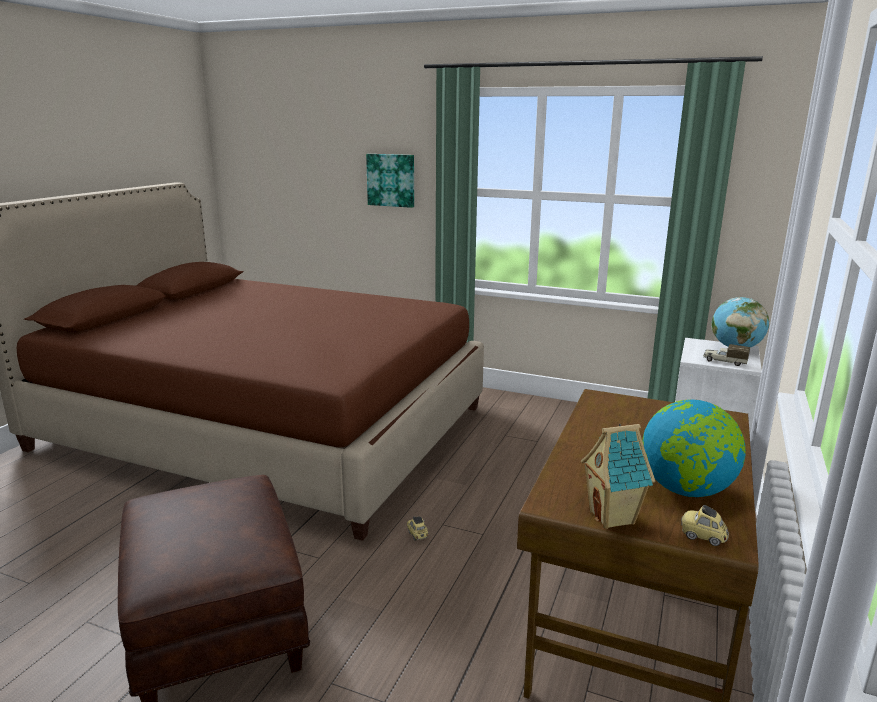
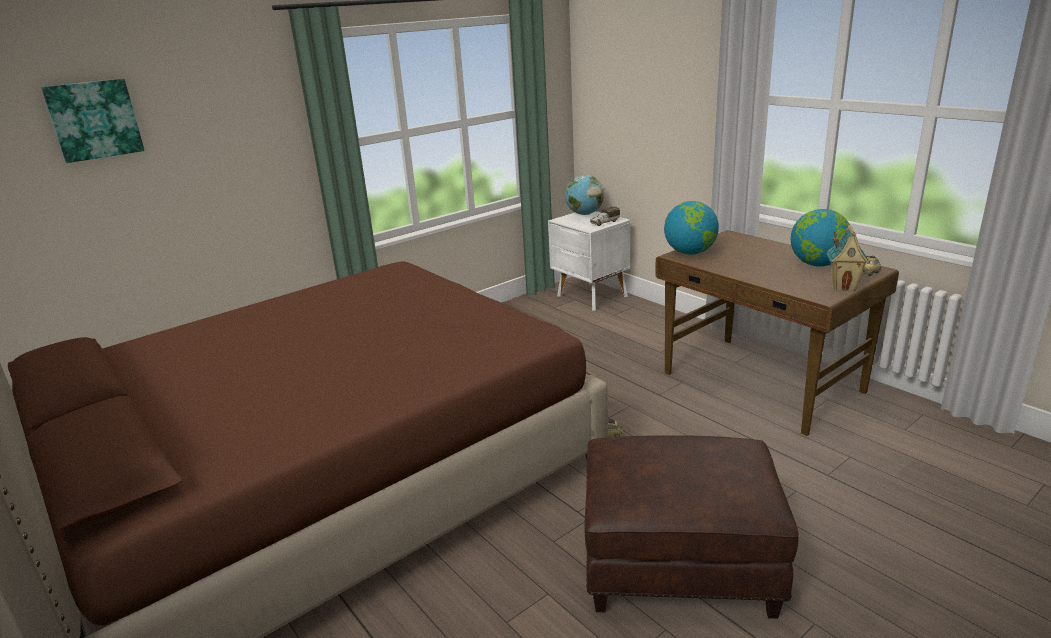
camera: 60 degrees left, 5 degrees up
(391, 180) = (240, 153): picture -> picture (94, 120)
(620, 403) = (690, 253): none -> globe

